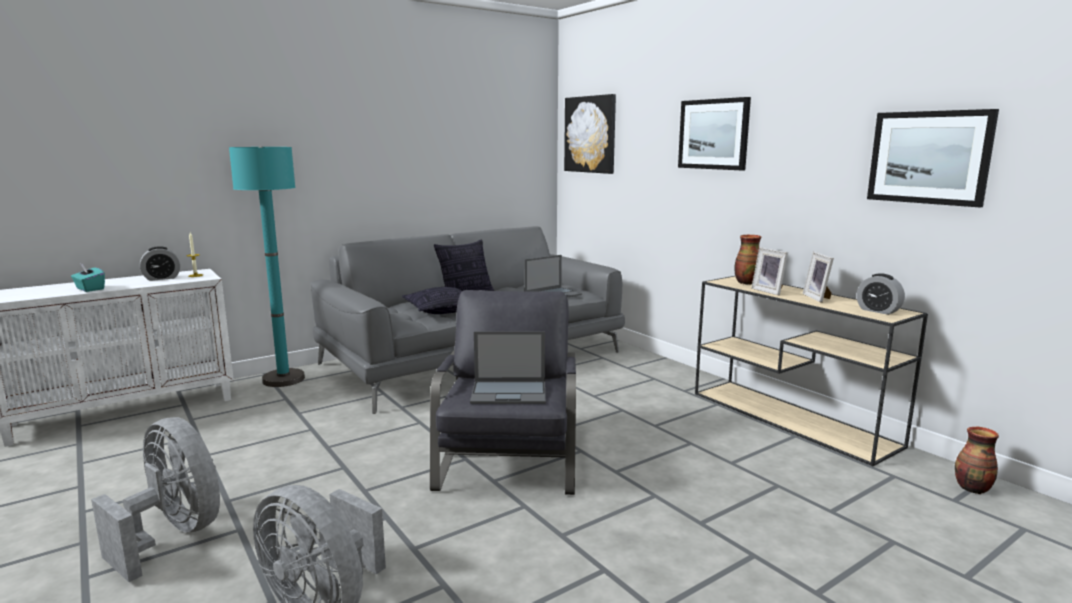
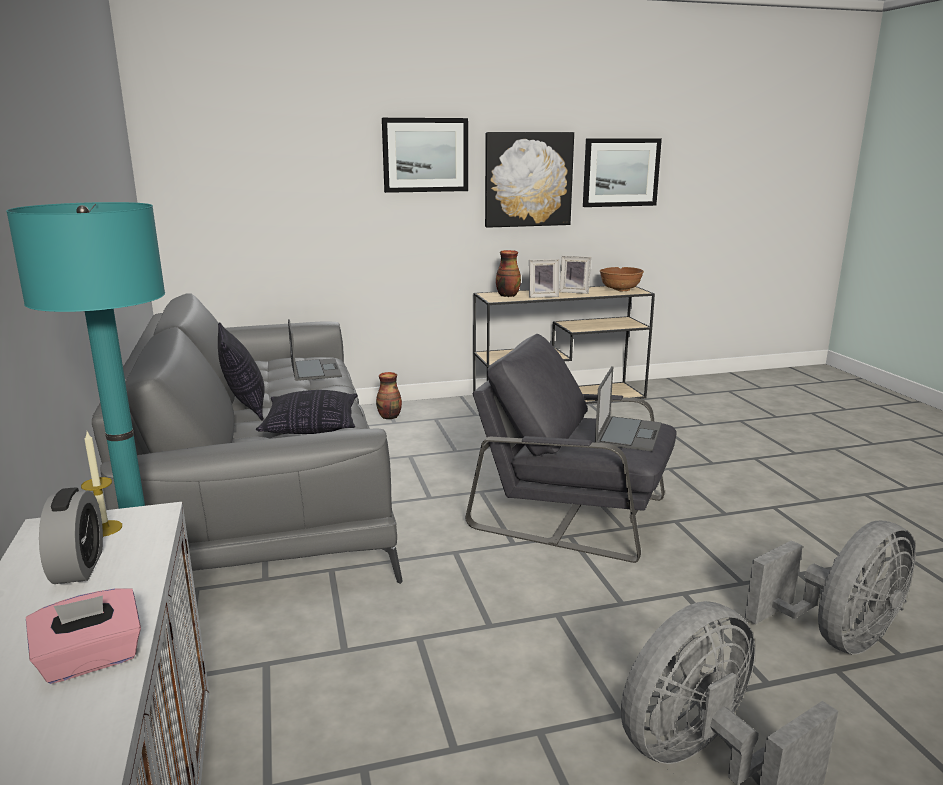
camera: 70 degrees left, 5 degrees up
(89, 289) = (91, 660): turquoise tissue box -> pink tissue box
(590, 134) = (216, 155): picture -> picture (528, 179)
(878, 311) = (620, 289): alarm clock -> brown bowl
(972, 489) = (682, 386): vase -> vase (390, 417)

